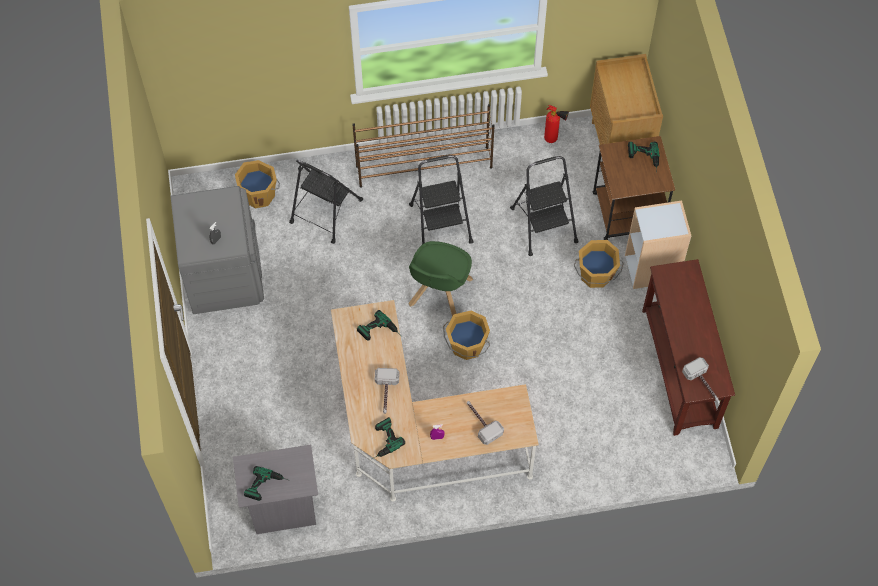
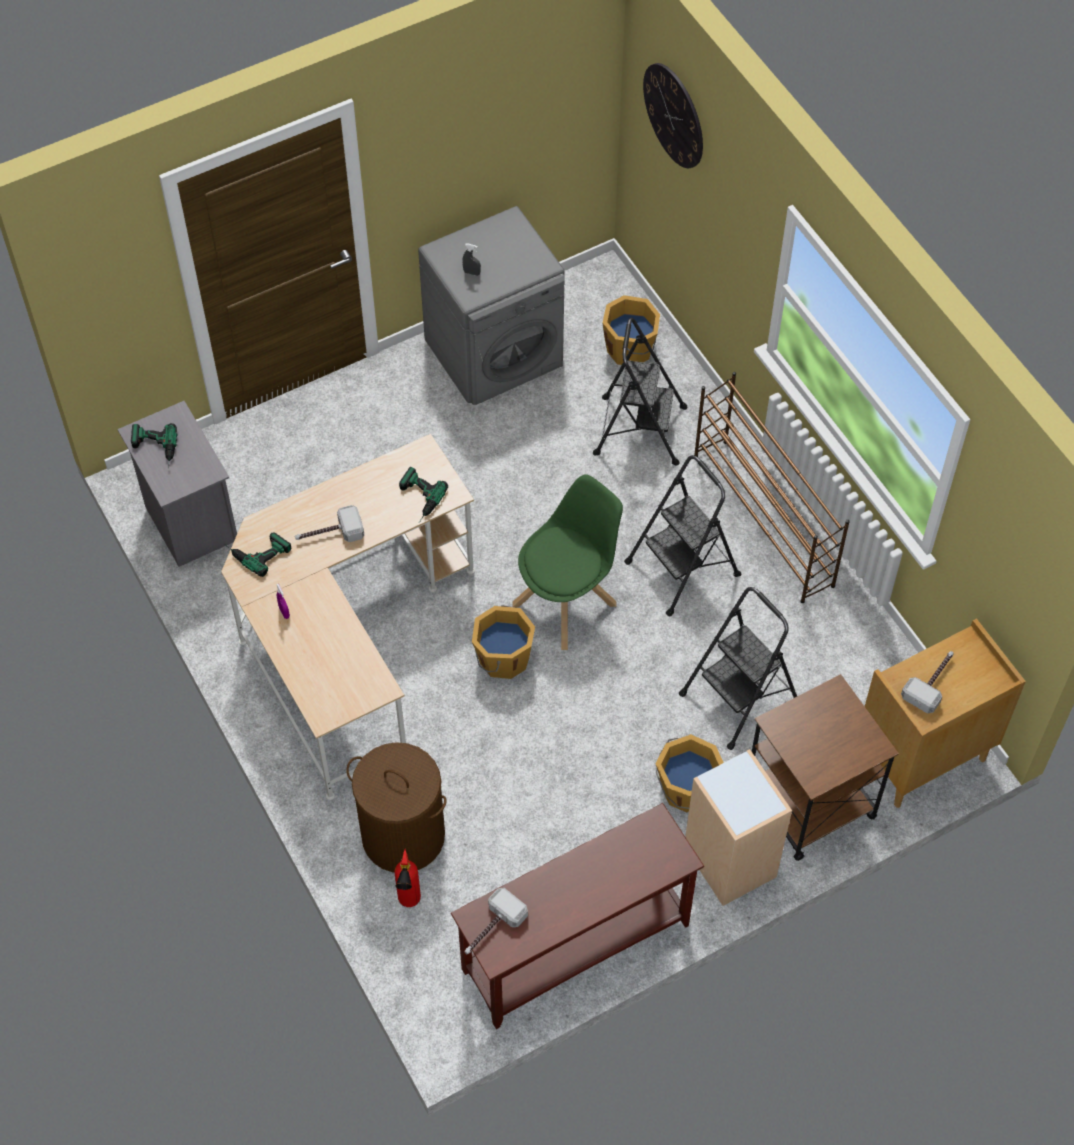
camera: 70 degrees right, 5 degrees down
(211, 53) = (674, 115): none -> wall clock
(439, 294) = (568, 601): green chair -> green chair turned 135 degrees clockwise
(481, 422) = (325, 657): hammer -> hammer (932, 682)
(553, 139) = (889, 667): fire extinguisher -> fire extinguisher (409, 903)
(573, 442) = (402, 836): none -> brown laundry basket
(644, 159) = (844, 741): power drill -> none

